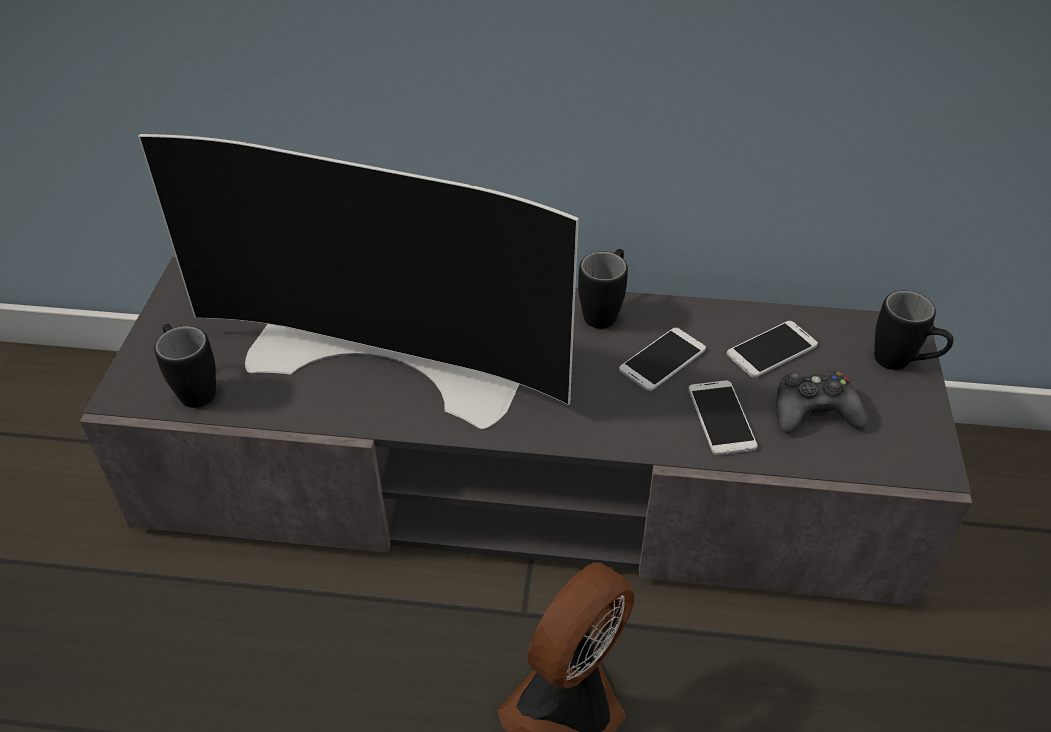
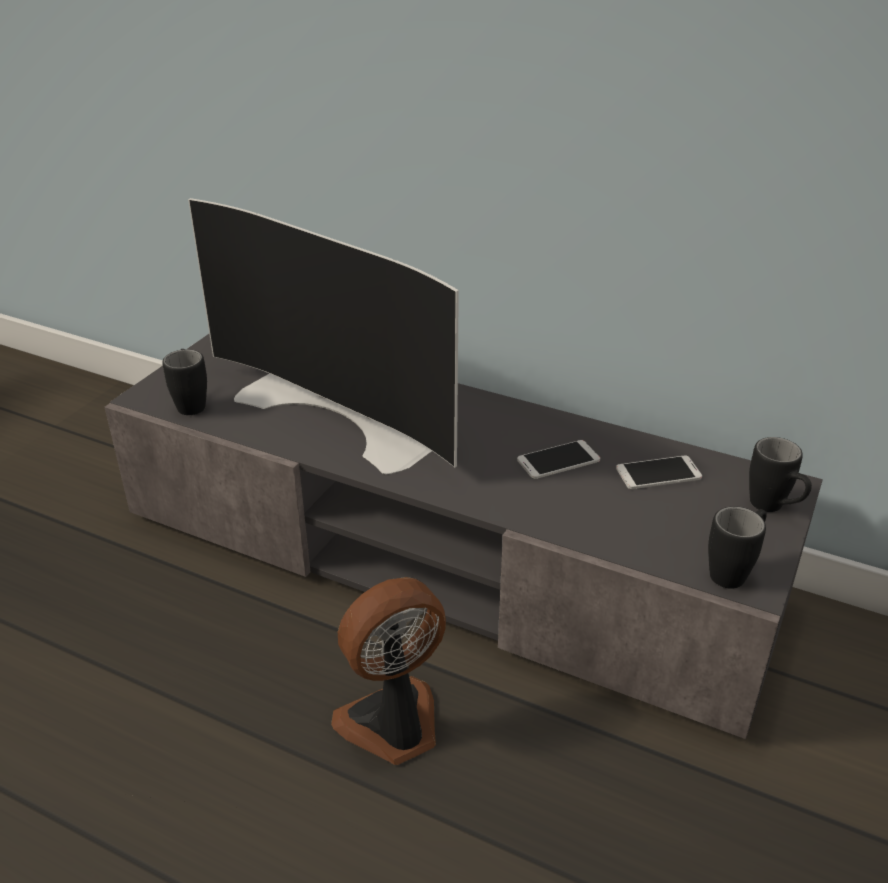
camera: 20 degrees right, 10 degrees down
(604, 311) = (530, 418): black mug -> black mug (734, 571)
(721, 418) = (584, 510): phone -> none
(814, 411) = (669, 524): black game controller -> none

